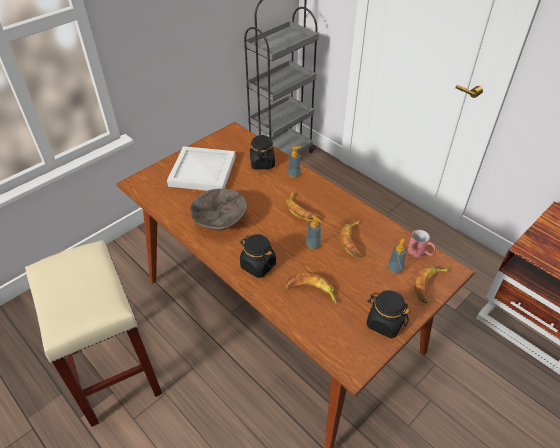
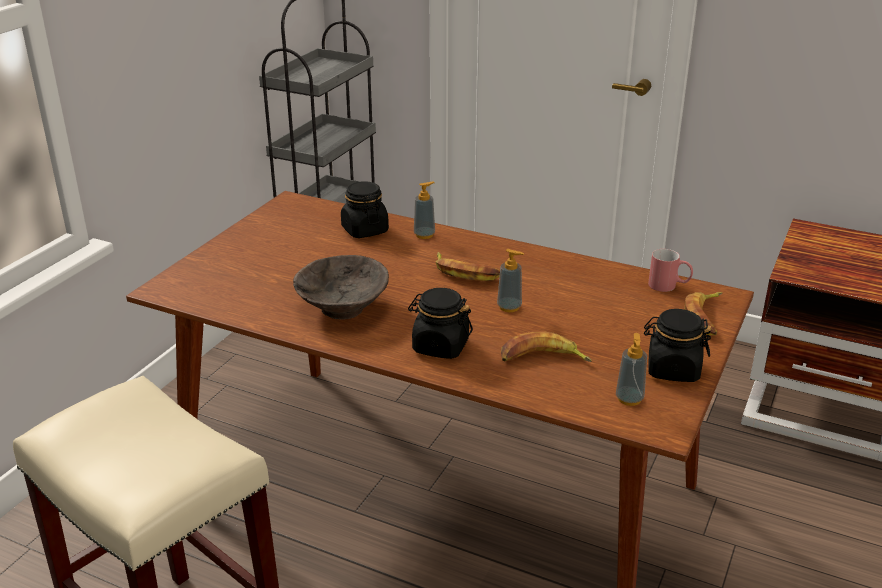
camera: 20 degrees left, 15 degrees down
(204, 171) = (273, 254): white tray -> none
(353, 241) = (566, 292): banana -> none
(395, 269) = (646, 310): soap dispenser -> soap dispenser (629, 399)

